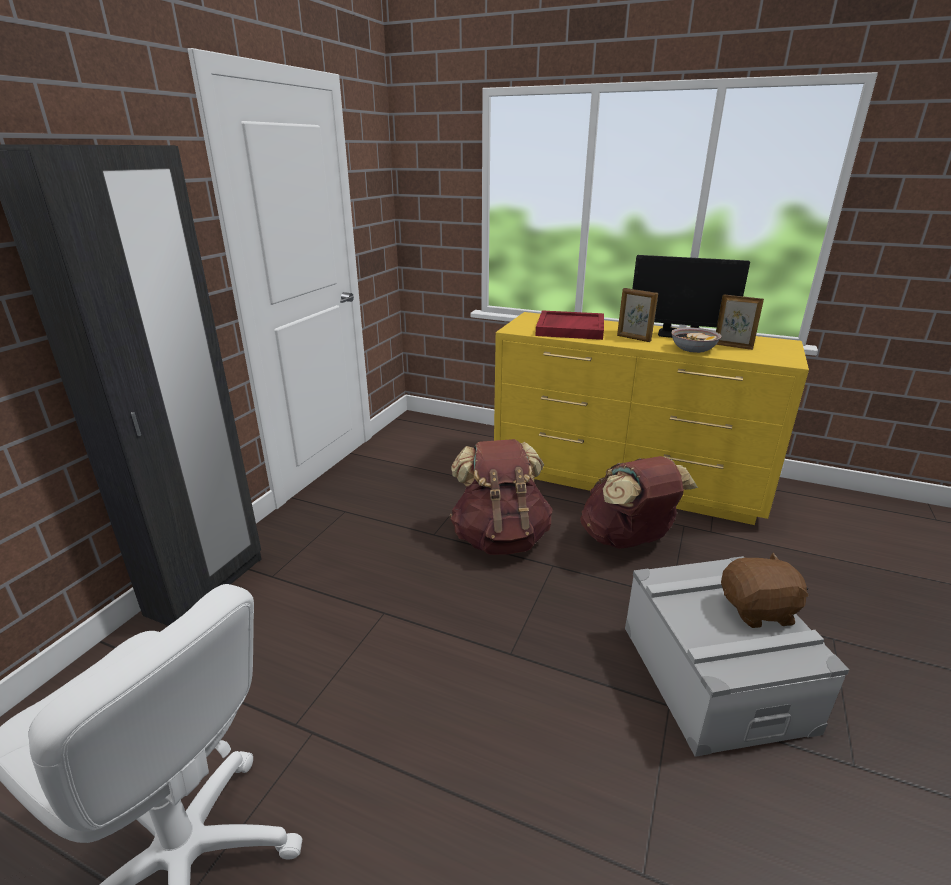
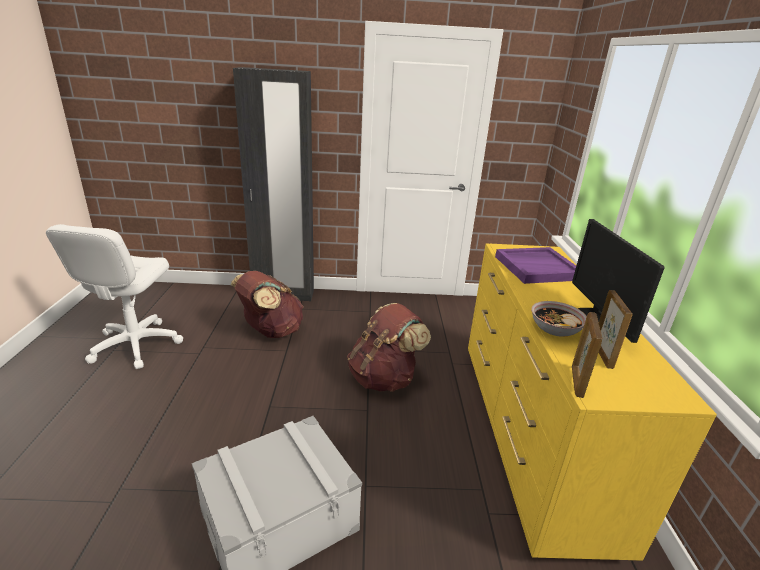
camera: 65 degrees right, 0 degrees up
(569, 328) = (537, 267): red tray -> purple tray
(628, 540) = (428, 449): brown backpack -> brown backpack (271, 331)
(633, 338) = (548, 297): picture frame -> picture frame (576, 381)
(758, 610) = (285, 491): brown plush toy -> none

